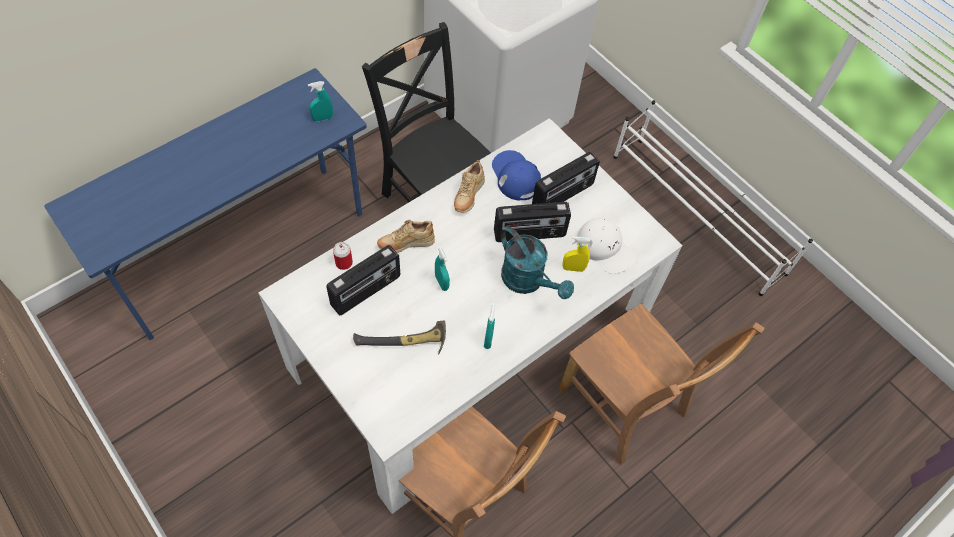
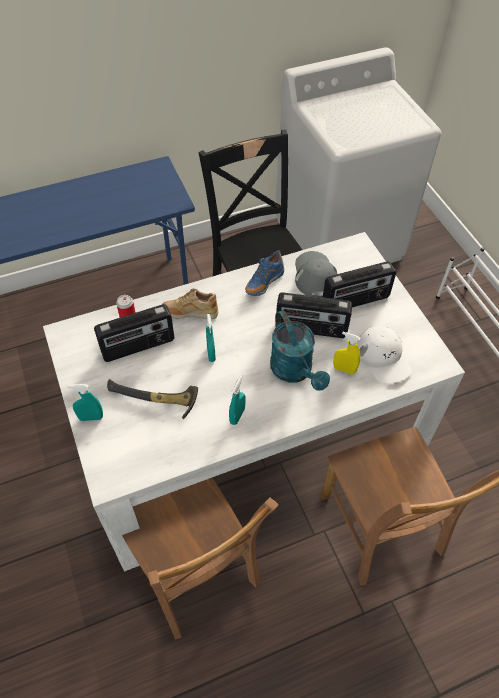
camera: 20 degrees right, 5 degrees down
(322, 118) = (158, 196): turquoise spray bottle -> turquoise spray bottle (91, 417)
(468, 196) = (263, 284): beige shoe -> blue shoe
(515, 176) = (315, 275): blue cap -> grey cap

